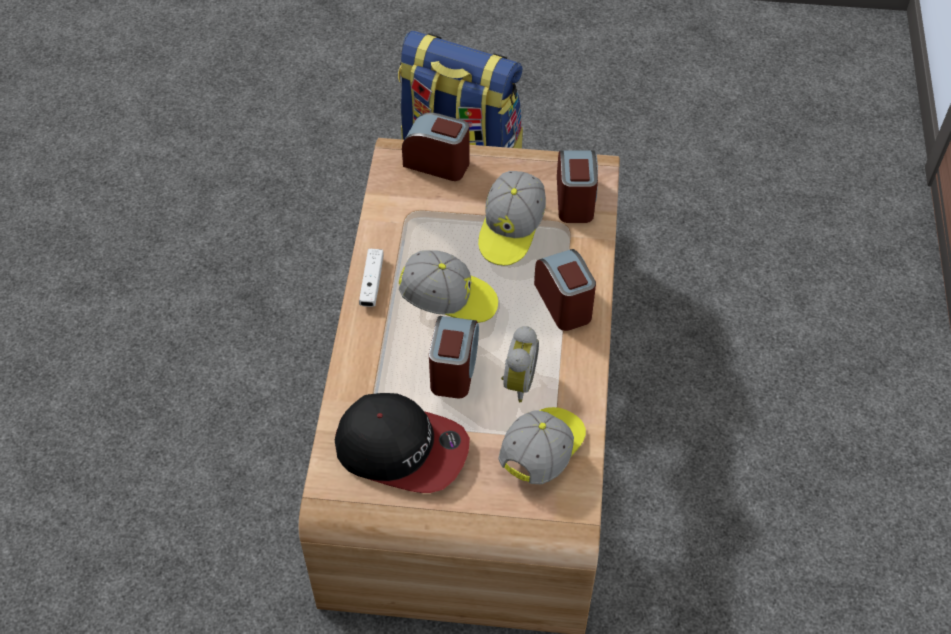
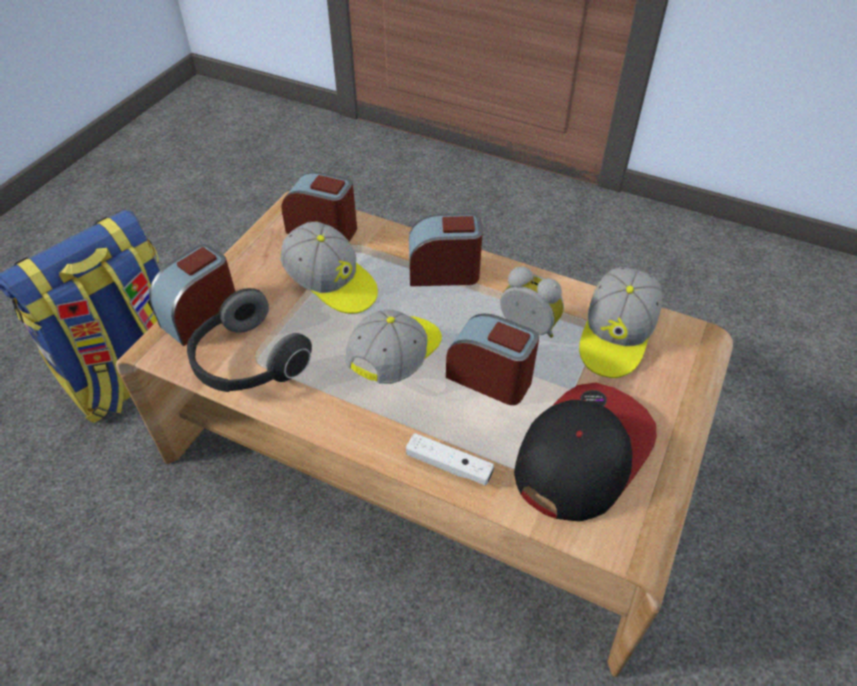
camera: 70 degrees left, 5 degrees down
(372, 283) = (336, 420): white game controller -> white game controller (449, 465)
(402, 210) = (248, 363): none -> headphones
(543, 451) = (615, 336): cap -> cap turned 120 degrees counterclockwise

